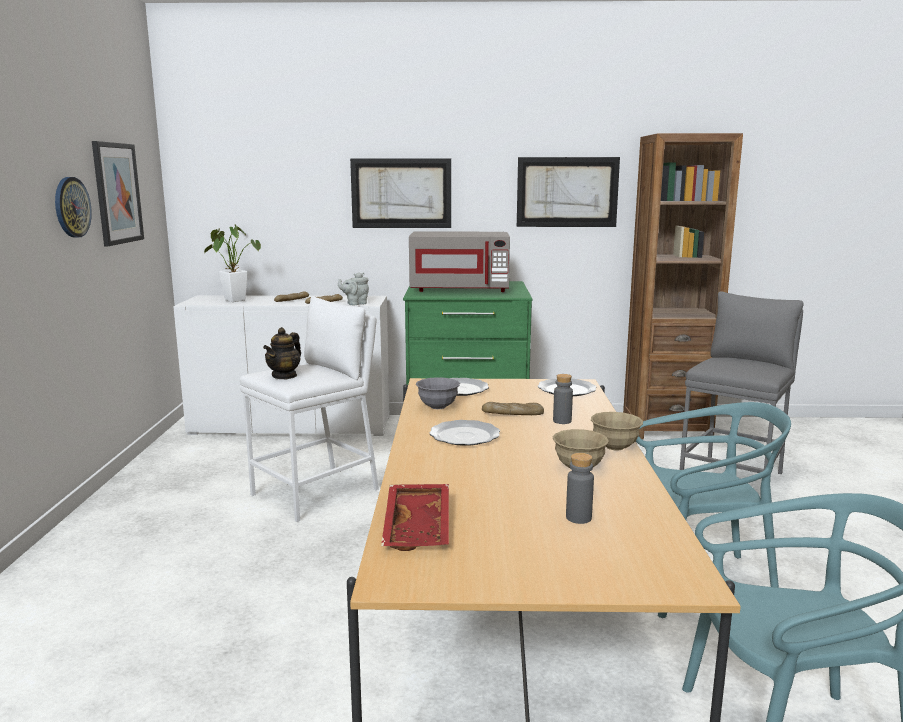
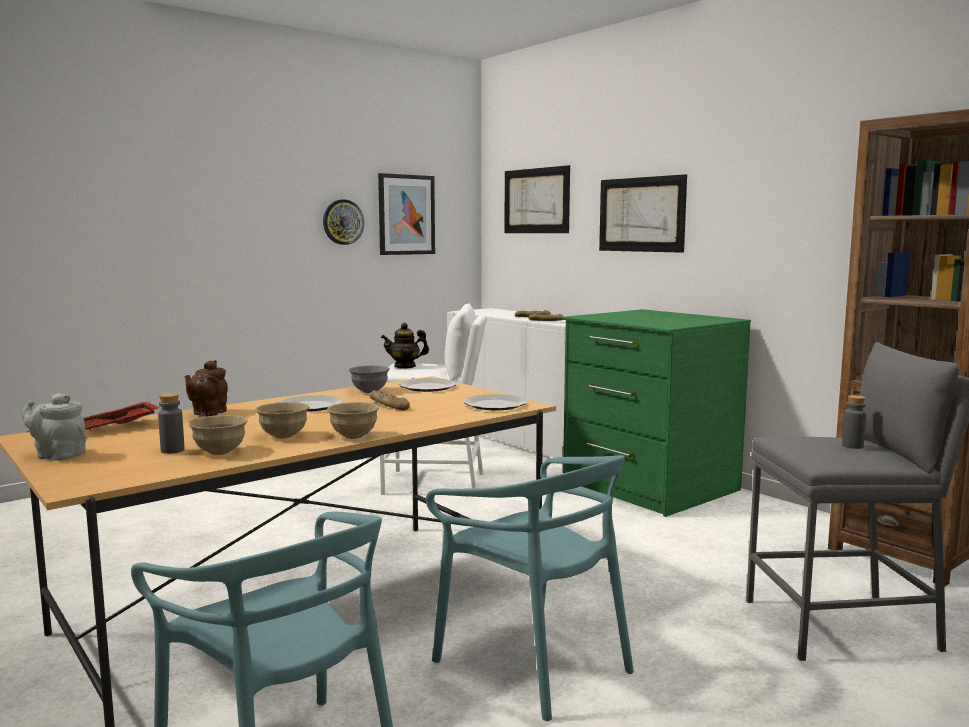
camera: 50 degrees right, 5 degrees down
(233, 300) = (496, 312): potted plant -> none
(355, 304) = (564, 324): grey teapot -> grey teapot (58, 455)
(422, 476) = (208, 413): none -> brown teapot
(460, 289) = (642, 317): grey microwave -> none
(562, 421) = (397, 417): grey bottle -> grey bottle (852, 446)
(567, 192) = (810, 209): picture -> picture (536, 201)
(611, 500) = (220, 452): none -> beige bowl

